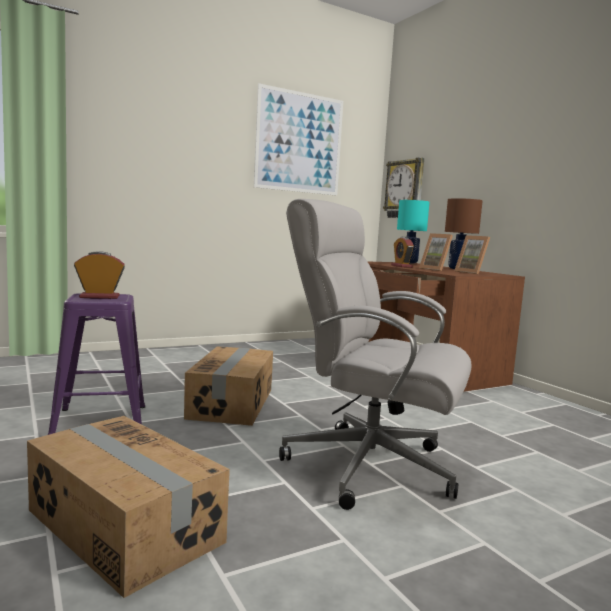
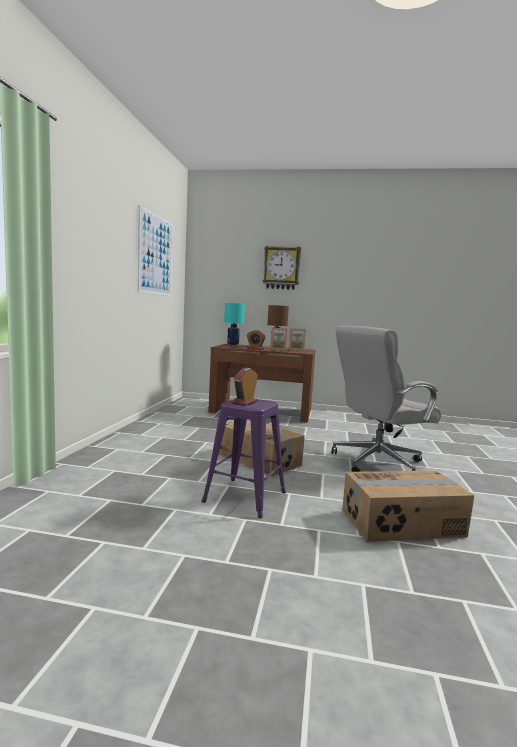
camera: 50 degrees left, 0 degrees up
(405, 189) = (210, 292): wall clock -> wall clock (281, 268)

